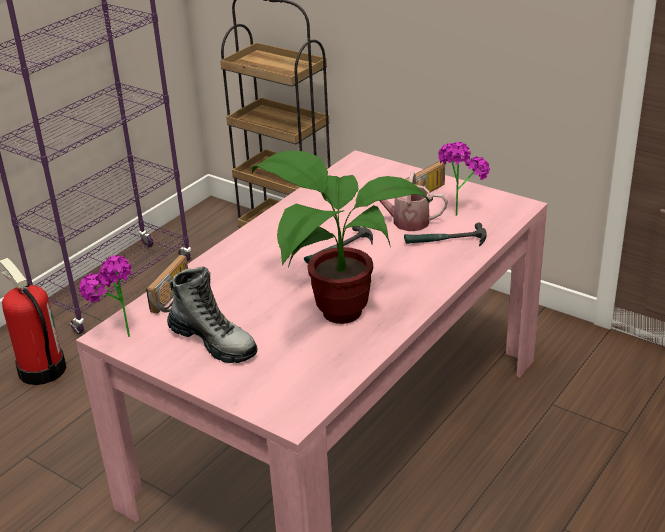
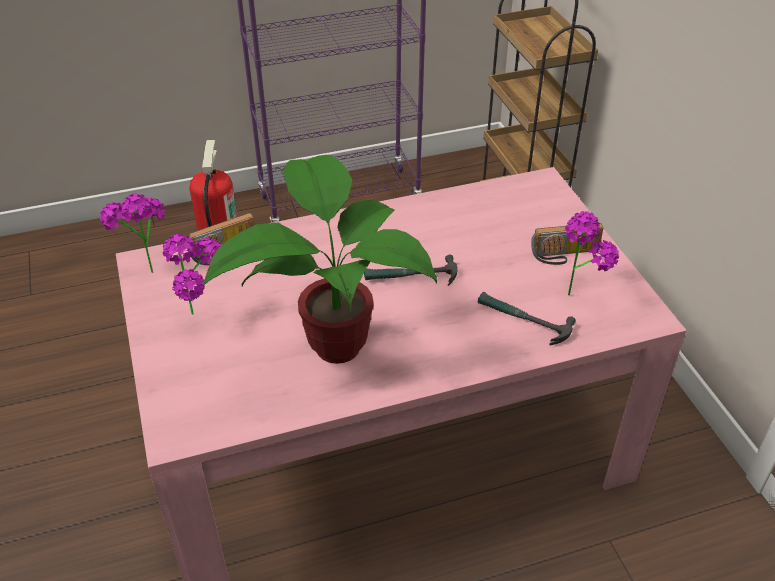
camera: 35 degrees right, 10 degrees up
(213, 342) = (204, 316): boot -> potted plant
(405, 221) = (509, 275): watering can -> none

